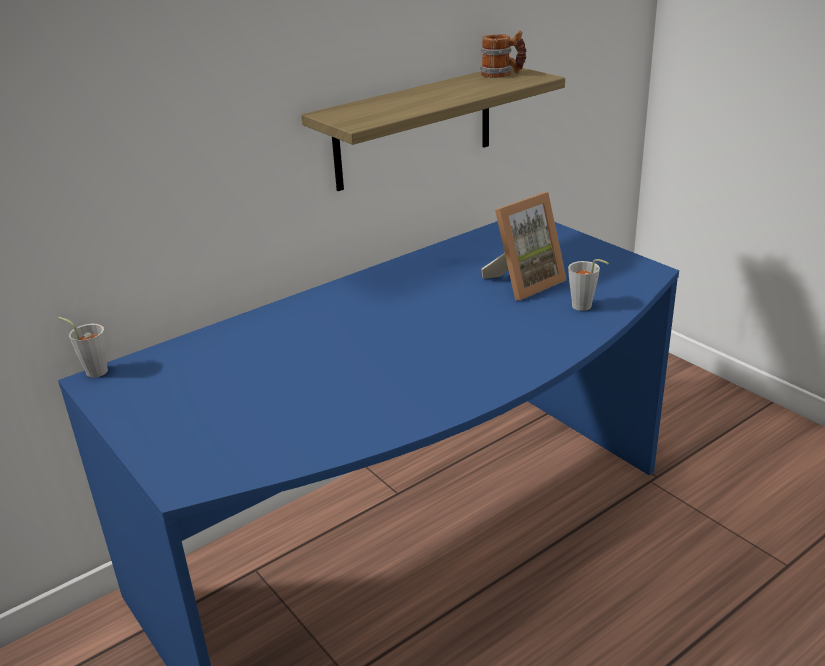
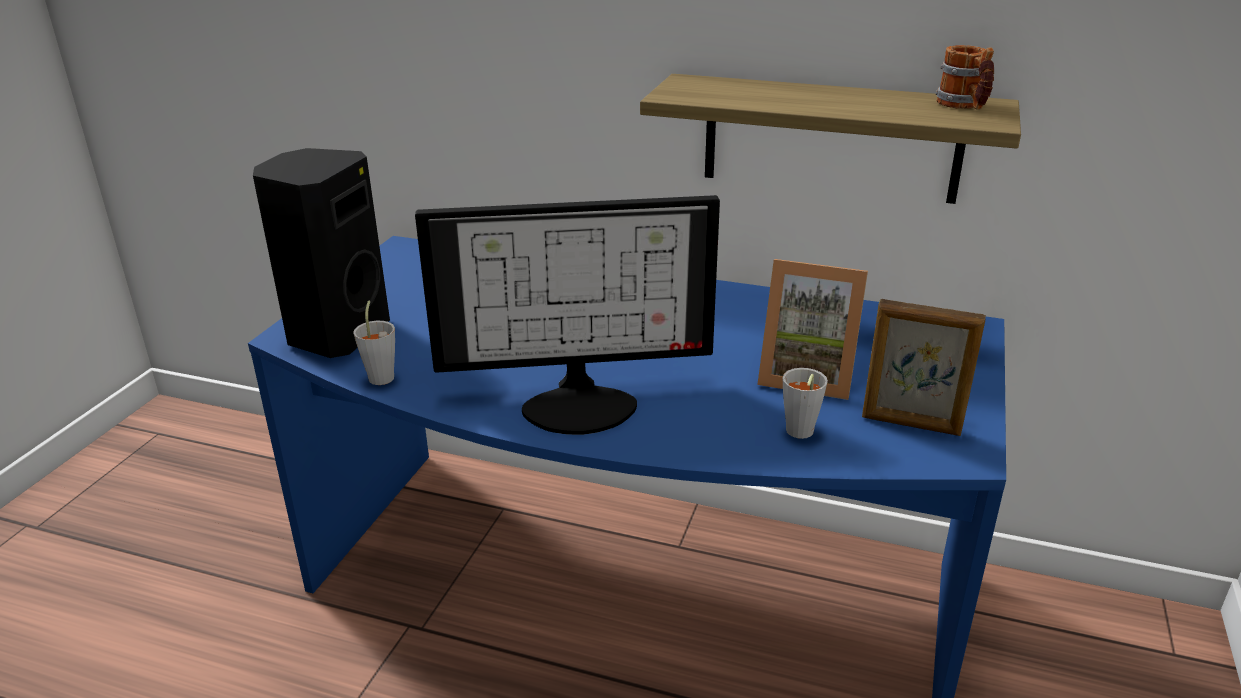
camera: 55 degrees right, 0 degrees up
(93, 370) = (415, 241): grey cup -> grey cup (382, 375)
(218, 454) = (336, 334): none -> black speaker
(469, 368) = (580, 402): none -> monitor
(607, 273) = (911, 424): none -> picture frame

